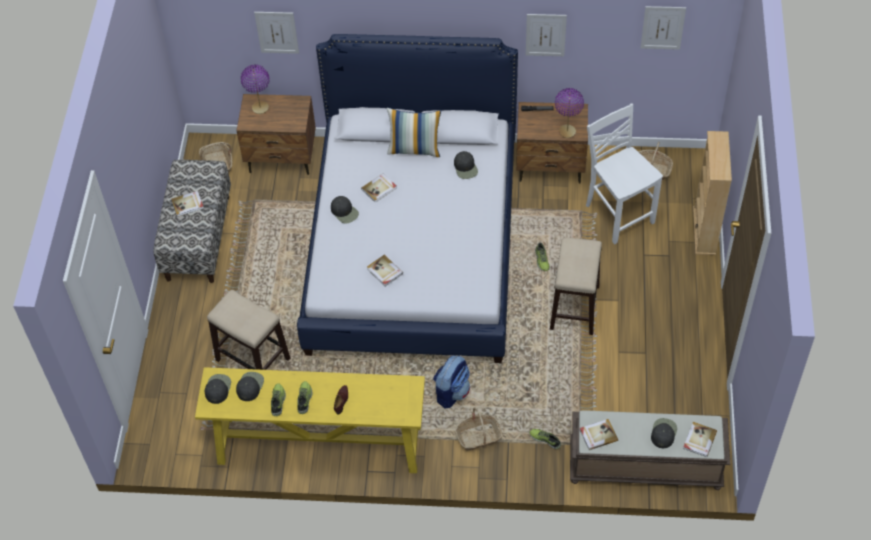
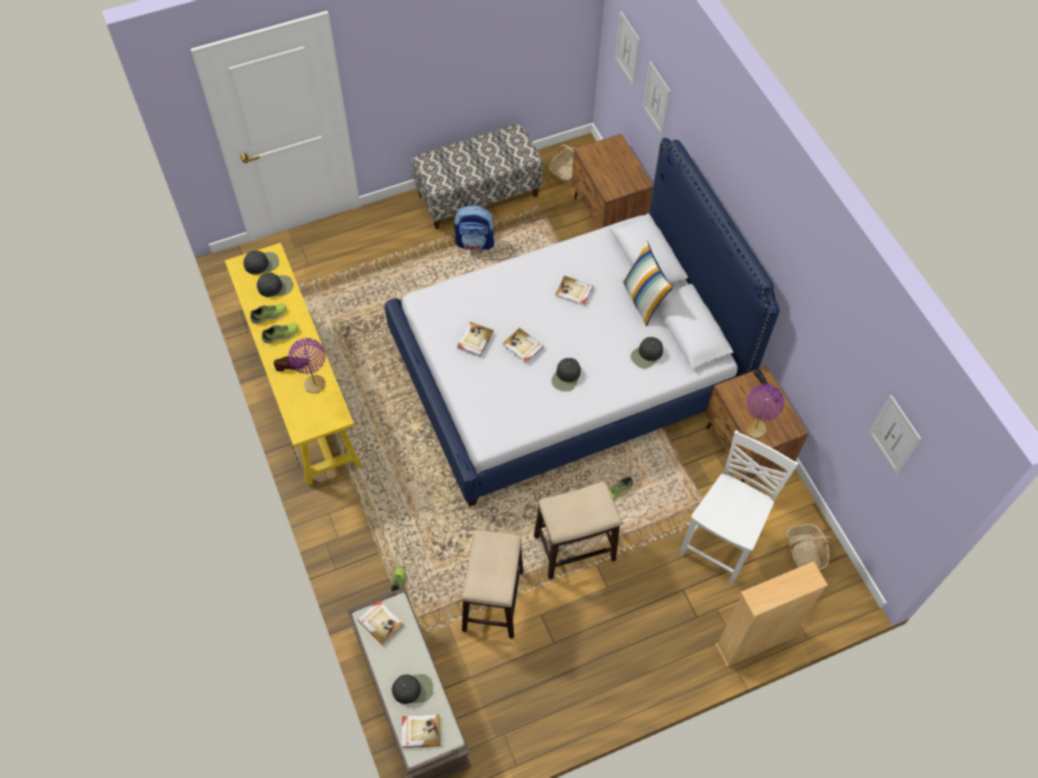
camera: 60 degrees right, 5 degrees up
(188, 204) = (476, 157): book -> book (522, 346)
(252, 359) = (369, 297): stool -> stool (493, 599)
(260, 108) = (612, 154): purple table lamp -> purple table lamp (314, 384)
(344, 212) = (528, 276): black cap -> black cap (566, 377)
(451, 392) = (413, 476): backpack -> backpack (475, 242)
(478, 436) = (373, 523): basket -> none
(545, 35) = (810, 326): picture -> picture (627, 49)

